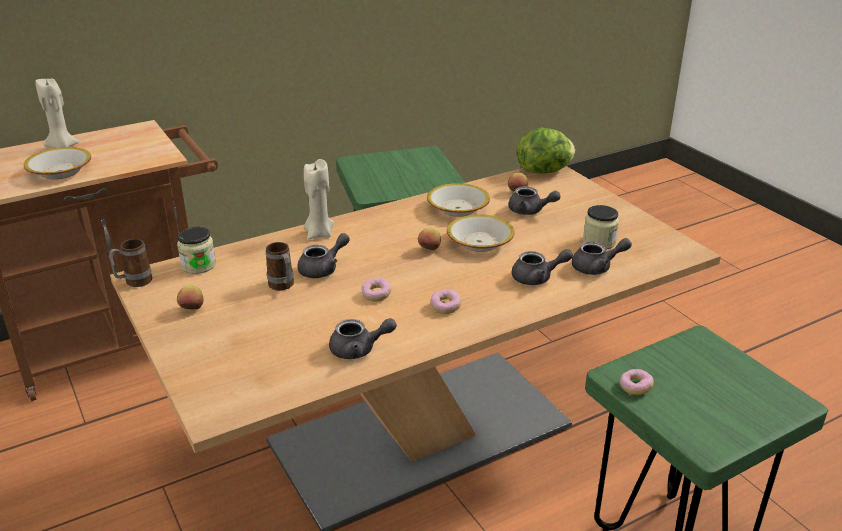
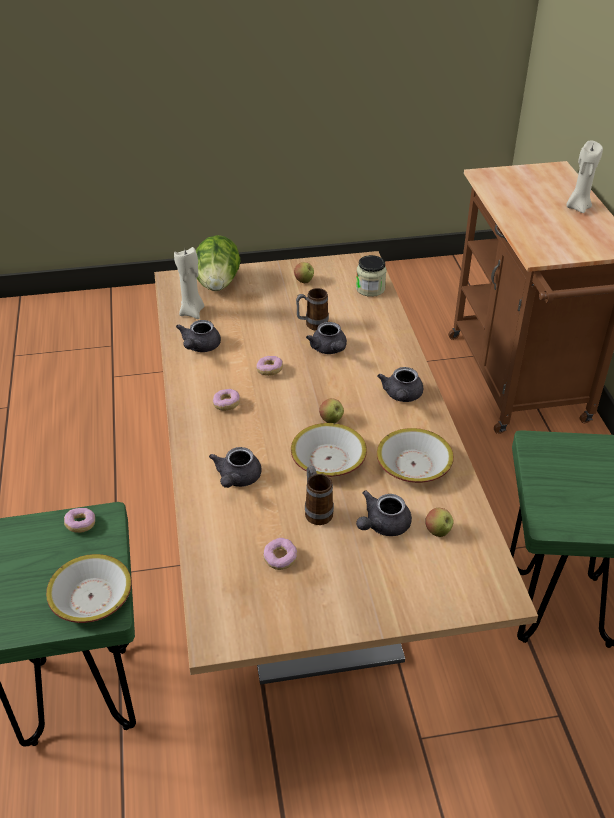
camera: 110 degrees right, 10 degrees up
(60, 172) = (519, 206): bowl -> bowl (91, 597)
(134, 282) = (358, 259): mug -> mug (316, 510)
(319, 233) = (397, 357): beige candle -> beige candle (192, 312)
(544, 171) = (495, 584): lettuce -> lettuce (218, 284)
(597, 267) = (229, 533): grey teapot -> grey teapot (401, 396)
(599, 242) = (280, 559): jar -> donut

